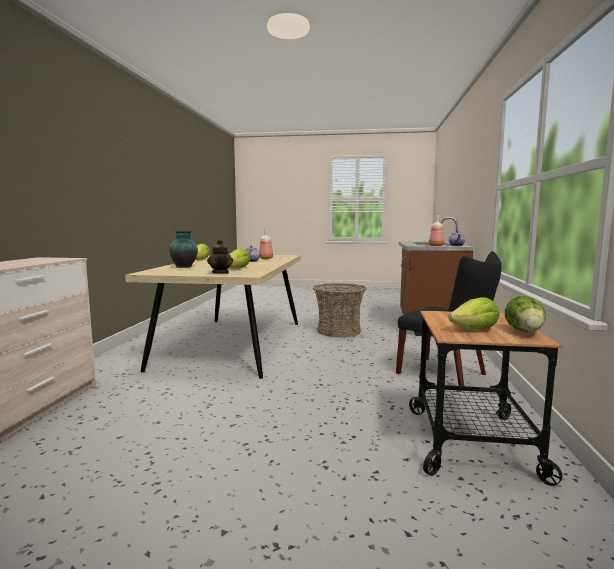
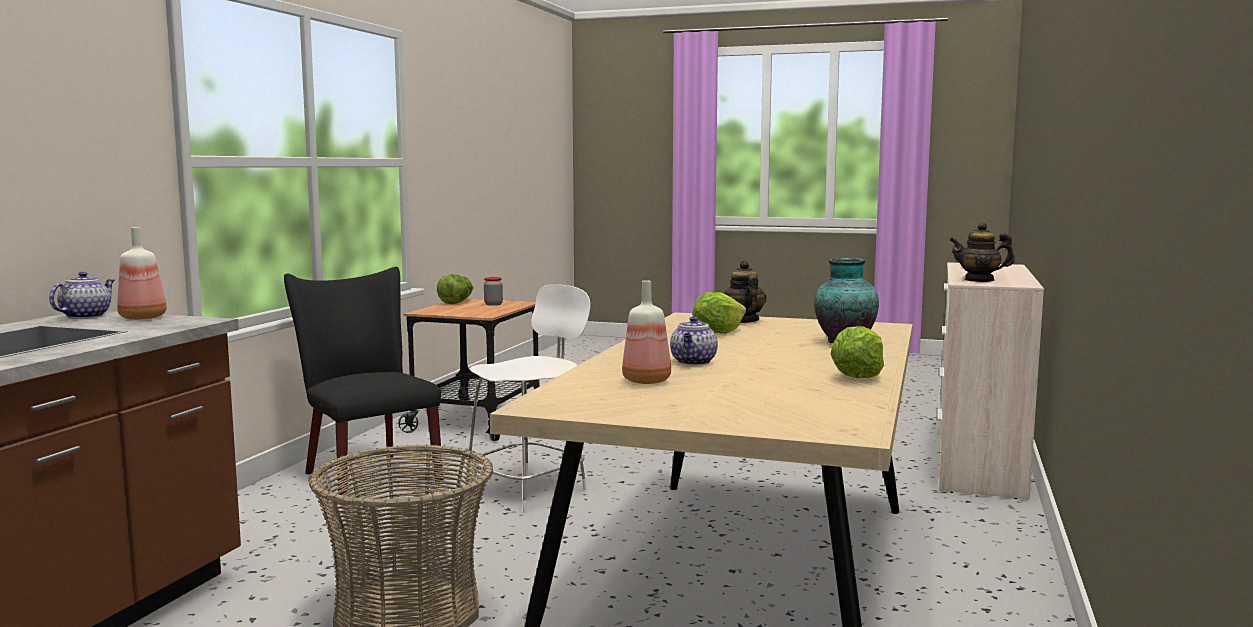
camera: 170 degrees left, 0 degrees up
(48, 260) = (979, 280): none -> teapot
(342, 371) = (529, 490): none -> white chair
(475, 330) = (493, 304): lettuce -> jar

